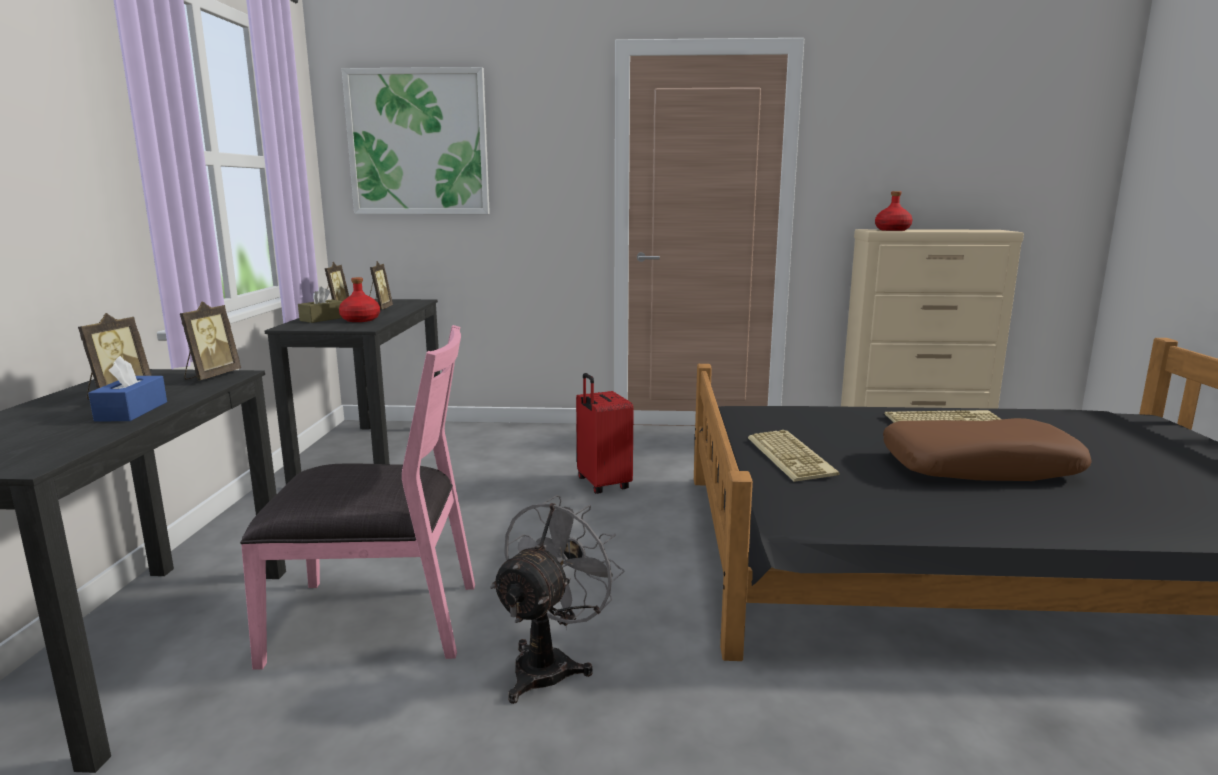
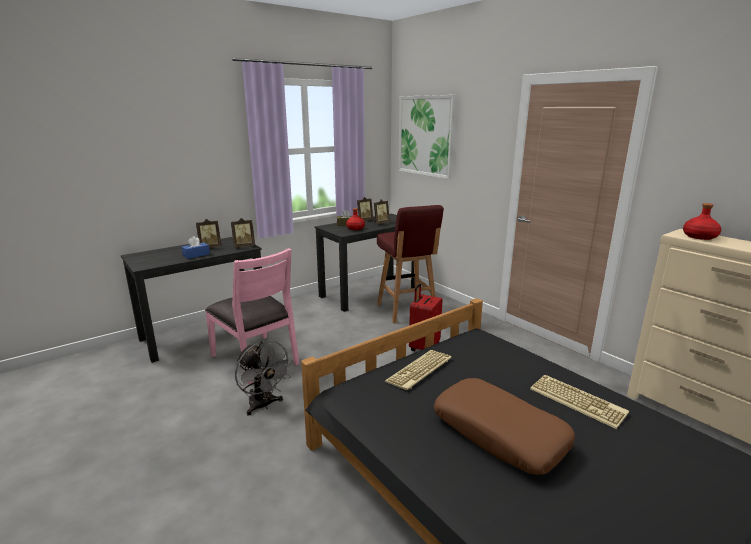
camera: 50 degrees right, 5 degrees up
(487, 456) = (406, 311): none -> red stool
(551, 664) = (264, 405): grey fan -> grey fan turned 60 degrees clockwise

